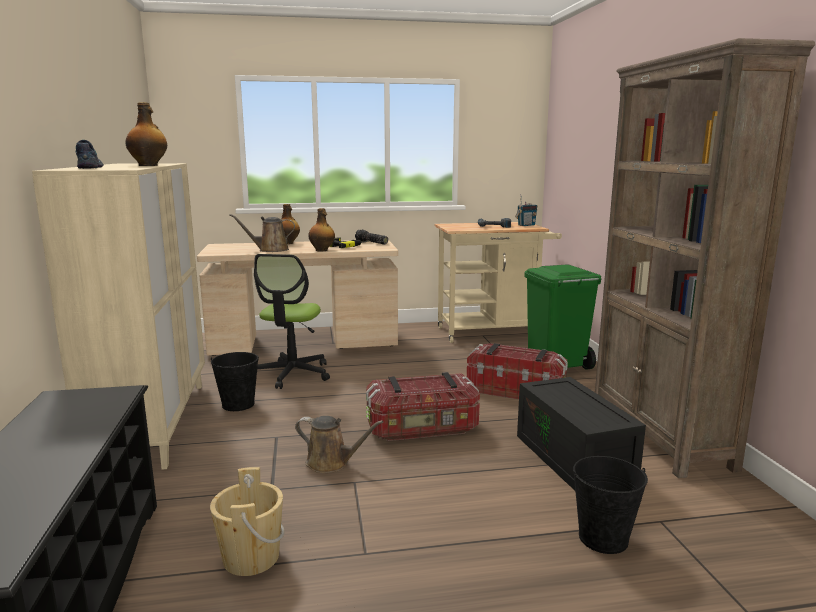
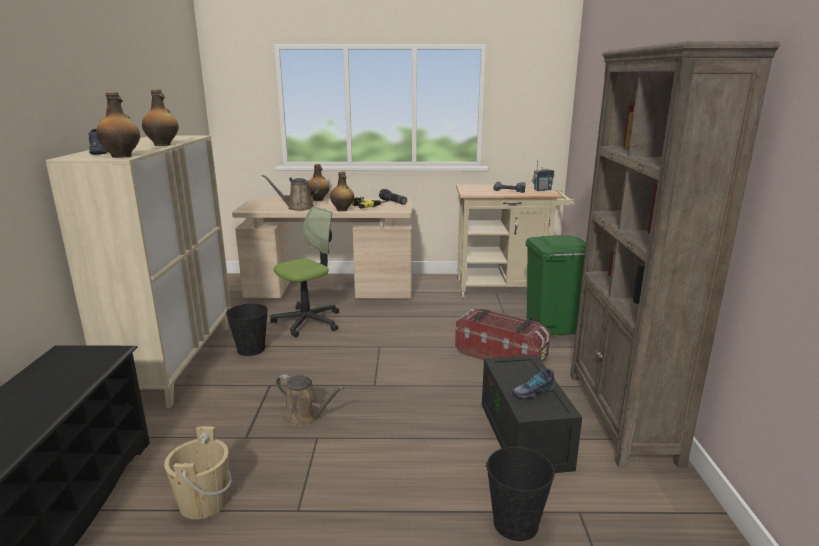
camera: 10 degrees right, 5 degrees up
(122, 169) = (122, 156): none -> bottle
(292, 374) = (308, 321): office chair -> office chair turned 150 degrees counterclockwise
(422, 429) = (398, 389): storage box -> none
(586, 408) = (533, 392): none -> shoe

